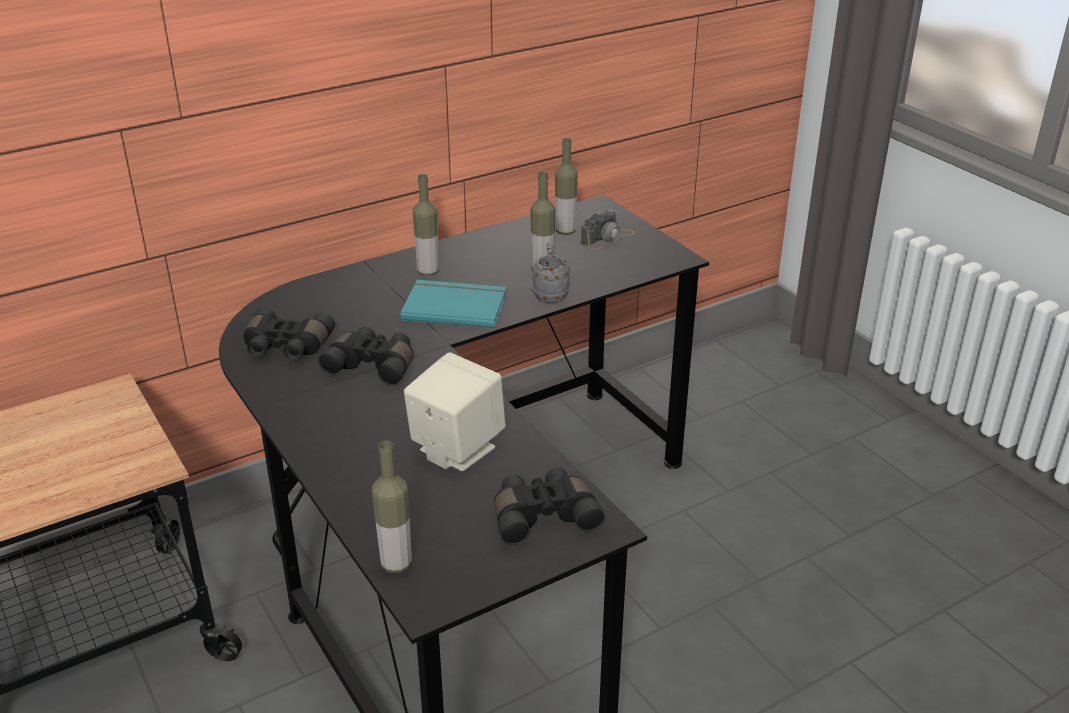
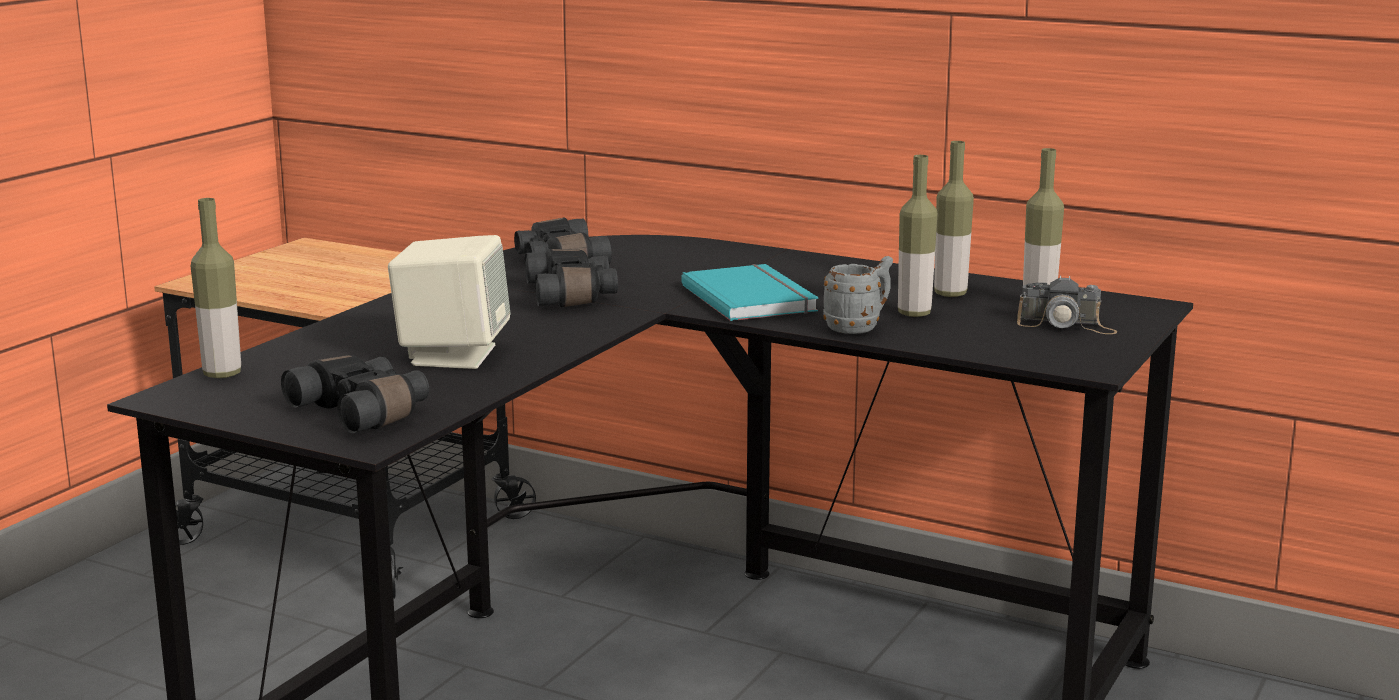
camera: 60 degrees right, 15 degrees down
(428, 272) = (810, 274): bottle -> bottle (950, 294)

